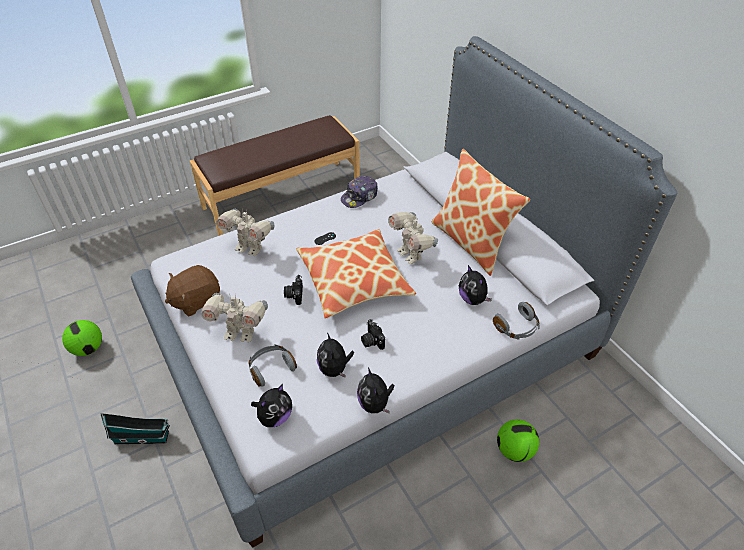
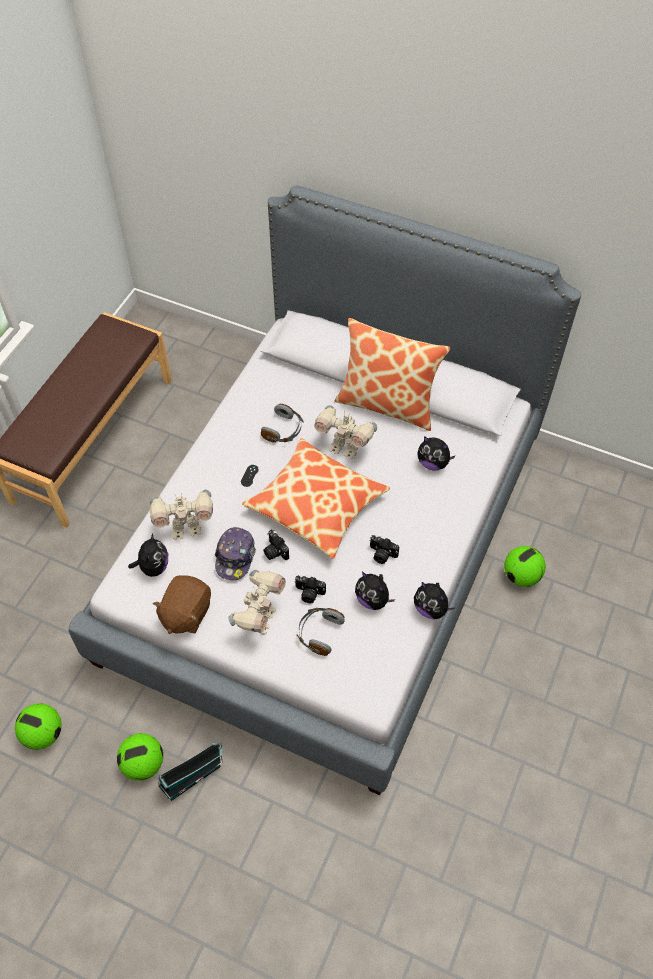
camera: 35 degrees left, 10 degrees up
(122, 407) = (143, 764): none -> football
(240, 333) = (260, 619): toy robot -> toy robot turned 45 degrees counterclockwise
(275, 417) = (361, 672): plush toy -> plush toy (153, 567)
(291, 337) = (309, 593): none -> camera
(360, 197) = (242, 409): cap -> cap (235, 557)
(517, 327) = (488, 470): grey headphones -> grey headphones (284, 430)

